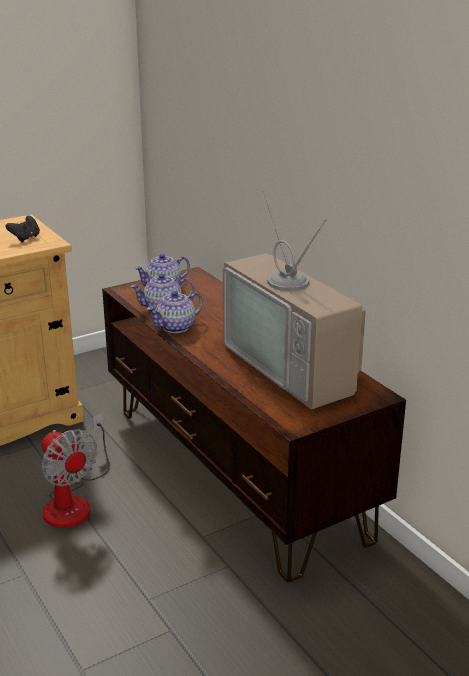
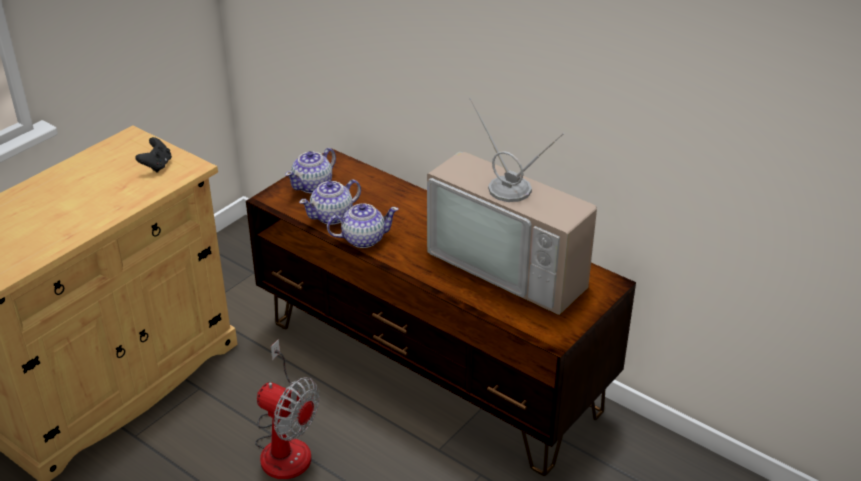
camera: 20 degrees left, 10 degrees up
(176, 327) = (363, 239): teapot -> teapot turned 135 degrees counterclockwise

